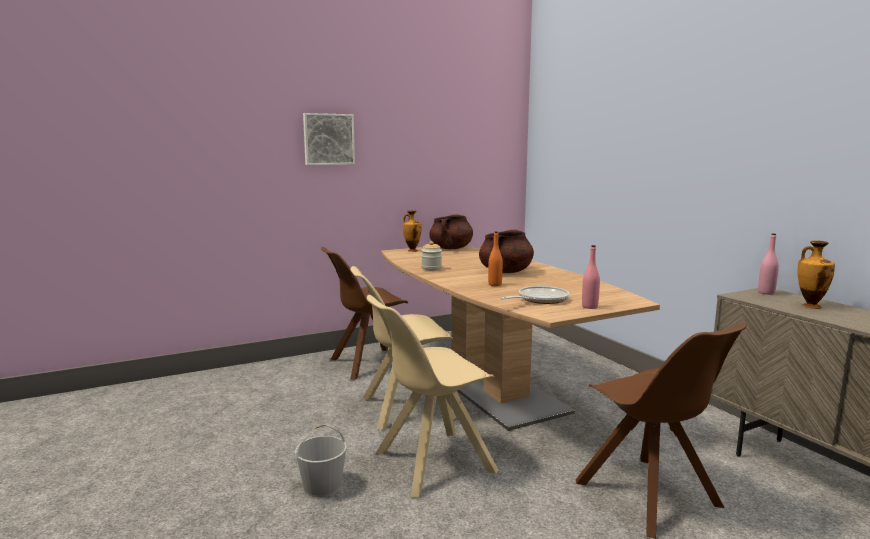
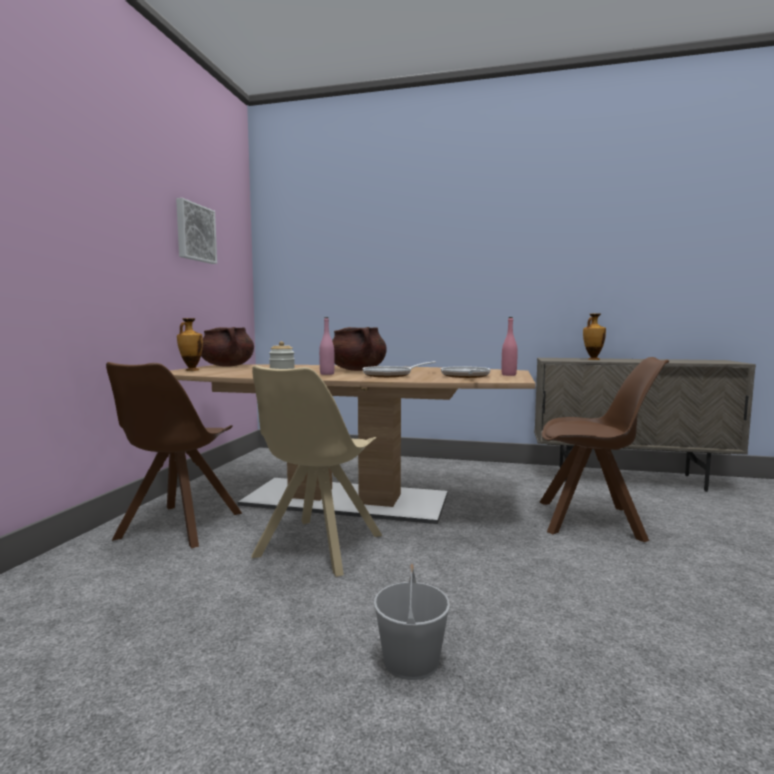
camera: 50 degrees left, 5 degrees down
(328, 139) = (70, 204): picture -> picture (195, 233)
(431, 463) = (446, 576): beige chair -> none
(495, 284) = (391, 375): orange bottle -> frying pan
(766, 293) = (552, 358): pink bottle -> pink bottle (327, 374)

